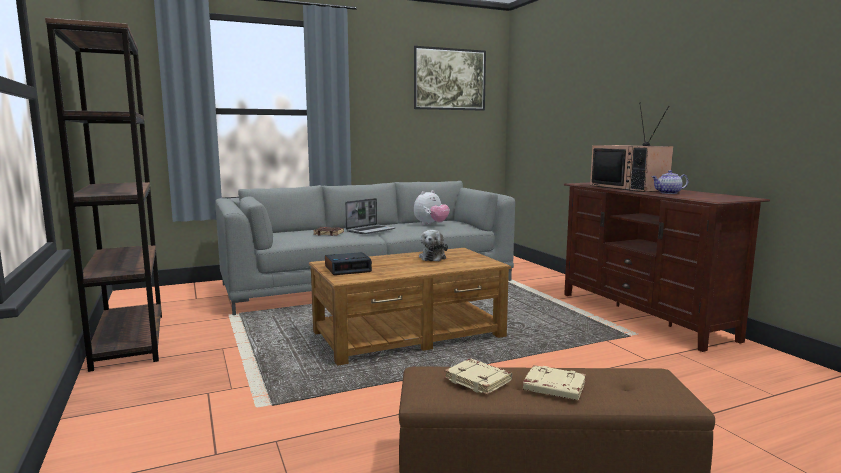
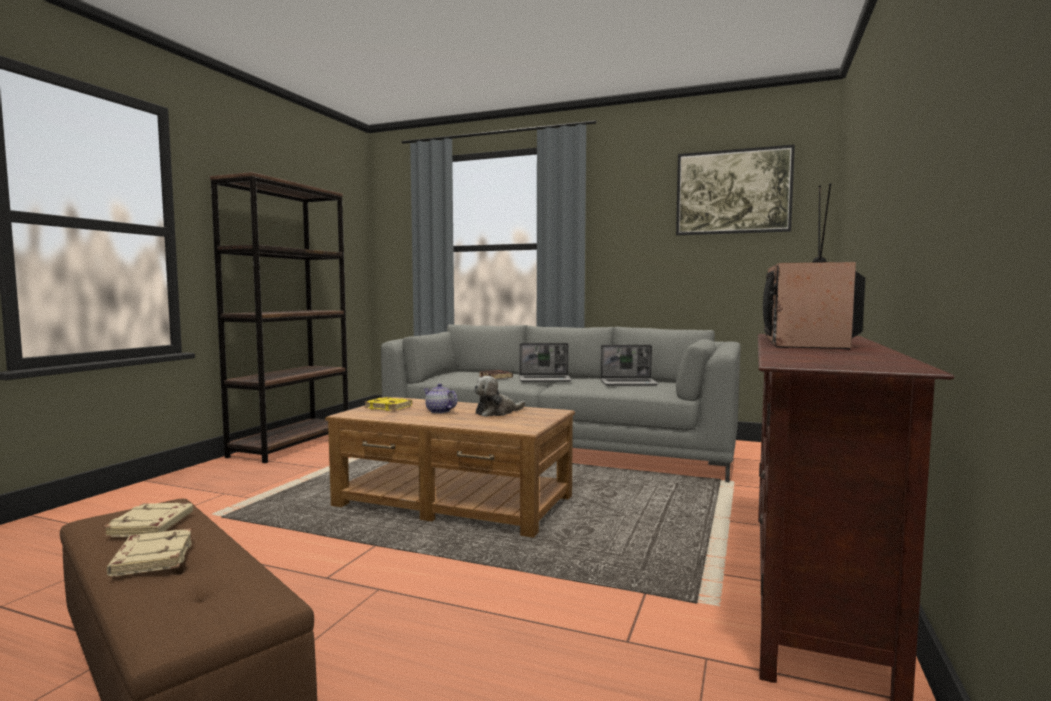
camera: 45 degrees right, 5 degrees down
(348, 269) = (389, 407): alarm clock -> yellow book
(431, 225) = (629, 383): plush toy -> laptop
(668, 193) = (806, 351): teapot -> teapot (439, 411)

